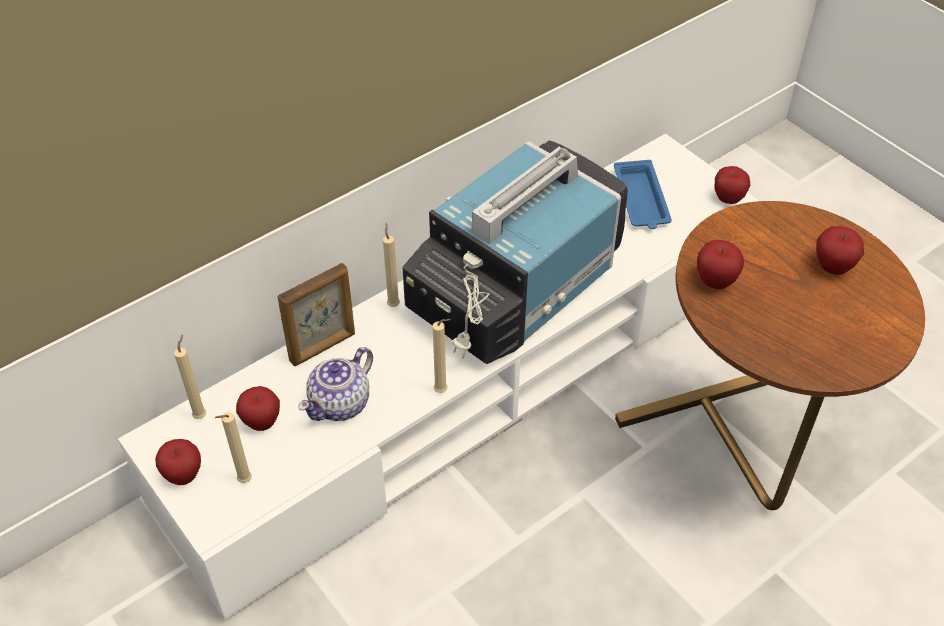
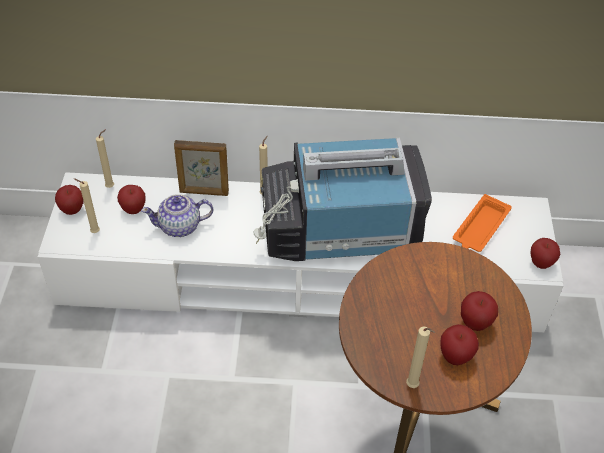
camera: 40 degrees right, 0 degrees up
(443, 391) = (237, 257): beige candle -> beige candle (413, 387)
(641, 200) = (480, 228): blue tray -> orange tray
(715, 281) = (387, 280): apple -> apple (455, 357)

